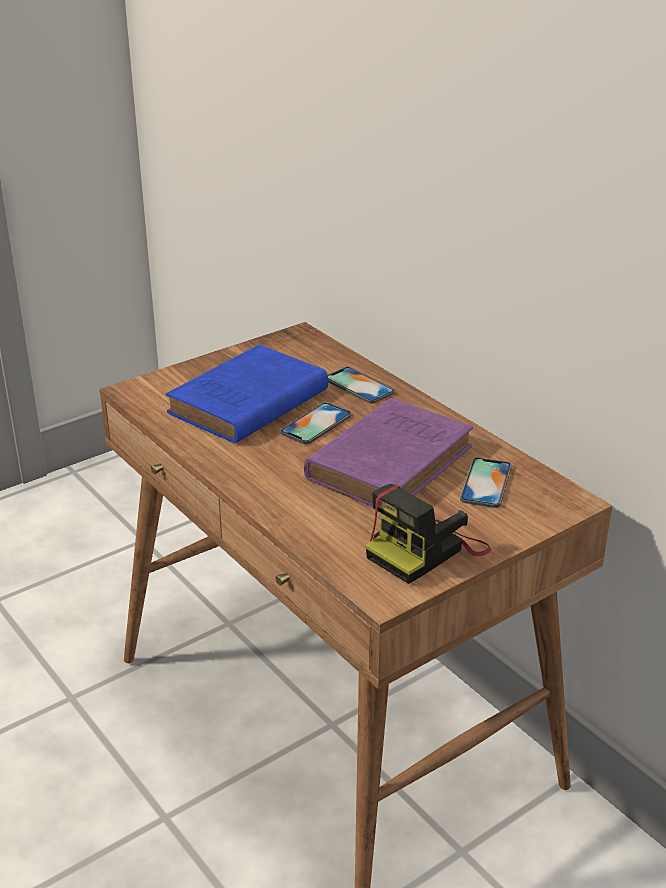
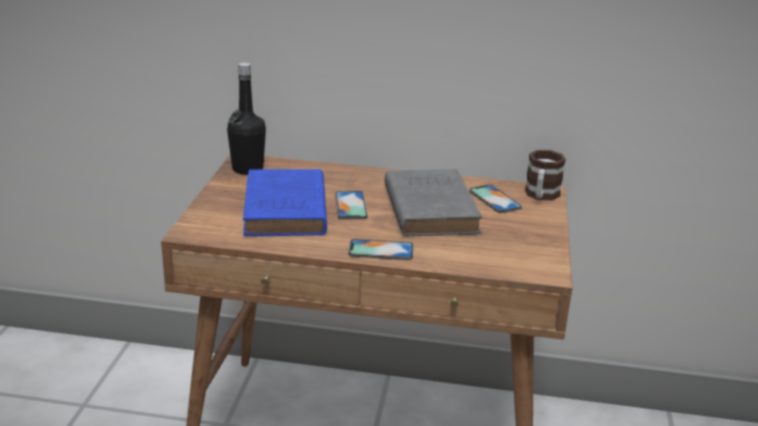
camera: 45 degrees left, 5 degrees down
(288, 345) = (247, 169): none -> black bottle
(359, 386) = (336, 176): phone -> phone (381, 250)
(392, 461) = (429, 208): purple book -> grey book
(426, 550) = (527, 243): camera -> none
(552, 504) = (541, 196): none -> mug

